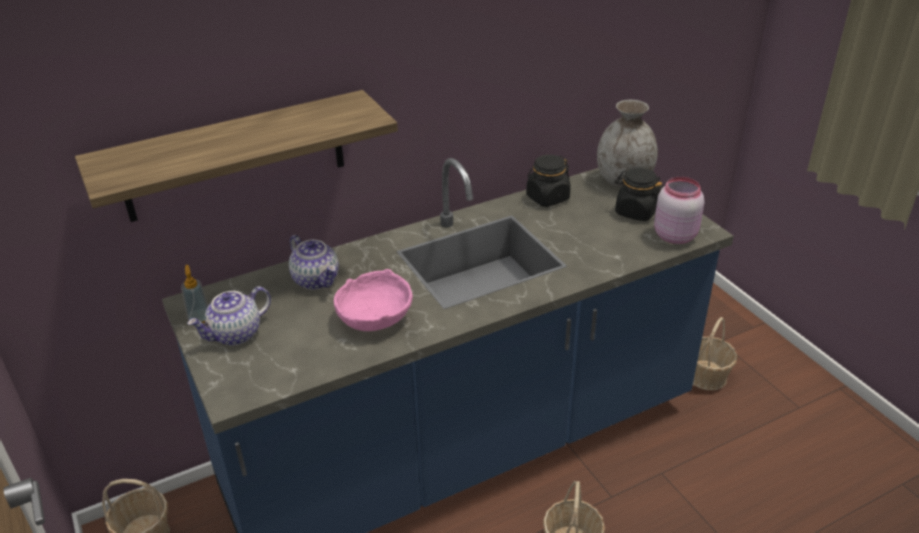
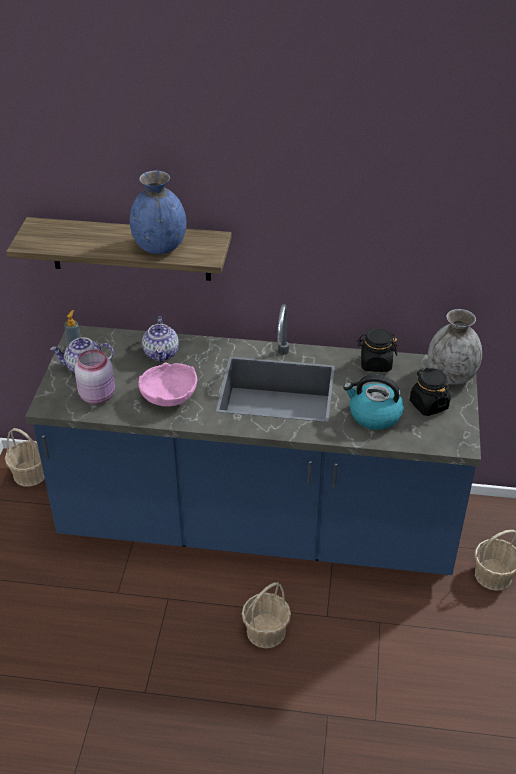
camera: 35 degrees right, 5 degrees up
(300, 127) = (160, 247): none -> blue vase
(601, 241) = (374, 415): none -> kettle
(675, 235) = (434, 437): pink jar -> pink jar (98, 395)

